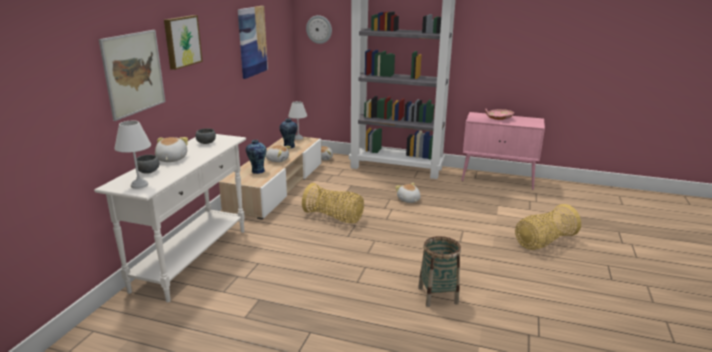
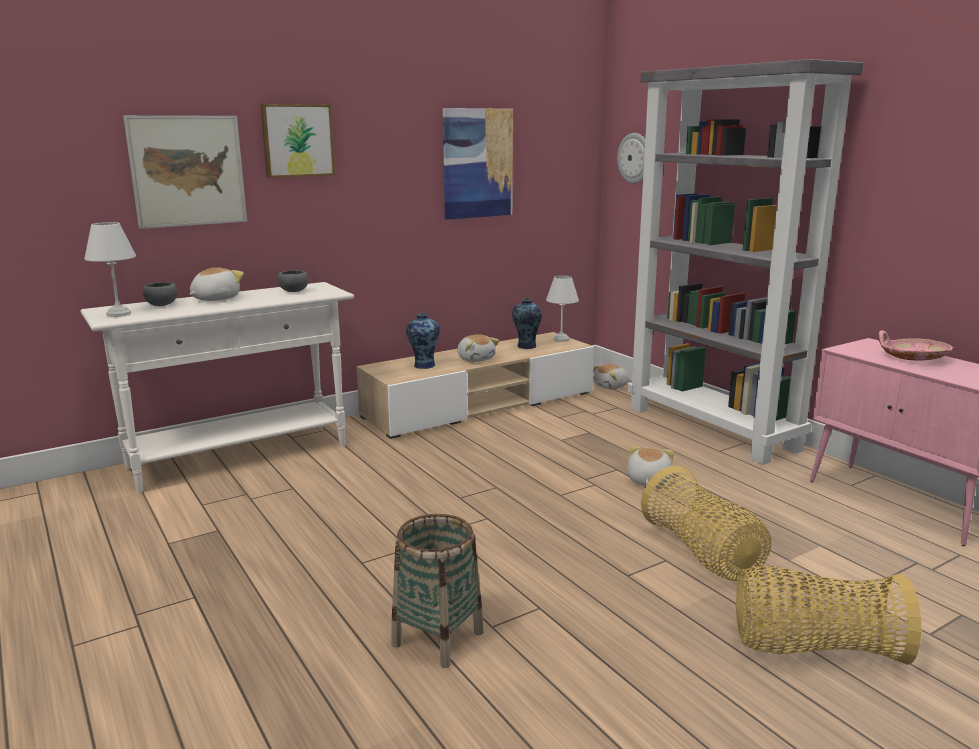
camera: 40 degrees right, 5 degrees down
(334, 217) = (485, 467): basket -> basket (702, 554)

